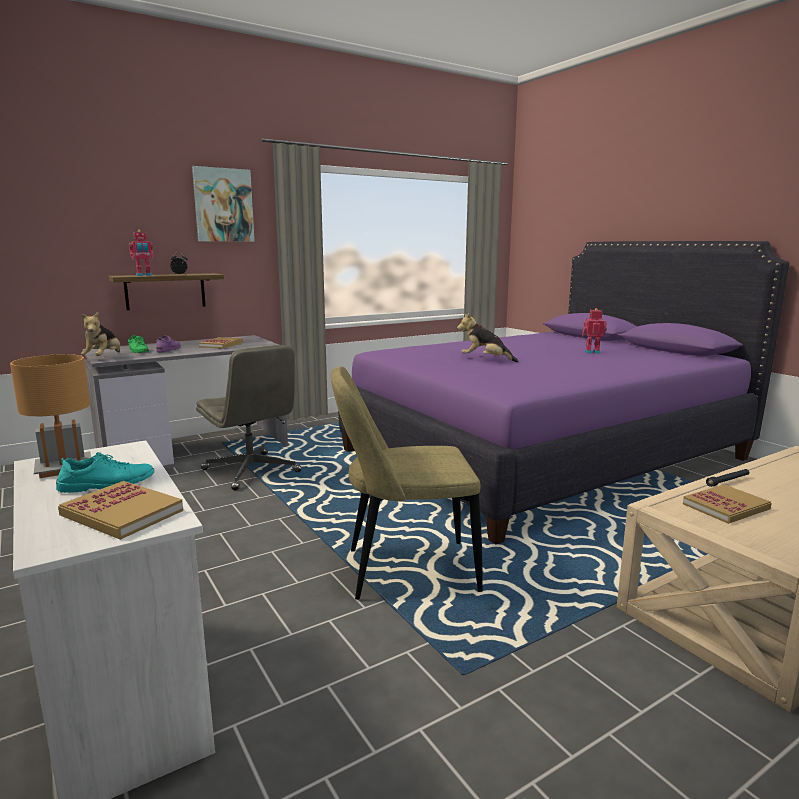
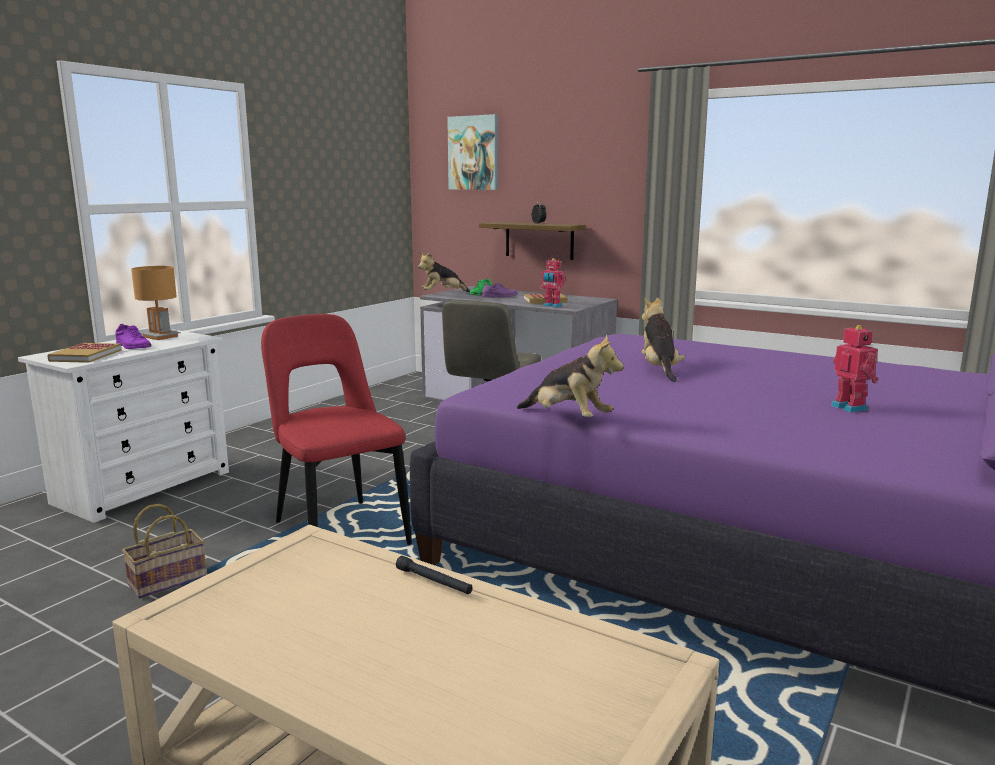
camera: 65 degrees right, 0 degrees up
(107, 484) = (133, 346): turquoise shoe -> purple shoe
(144, 275) = (507, 223): toy robot -> toy robot (551, 306)
(223, 205) = (602, 149): picture -> picture (473, 153)
(404, 570) = (338, 531): beige chair -> red chair
(449, 682) = (169, 579): none -> basket
(587, 386) = (568, 418): none -> plush toy
(726, 507) = (332, 579): book -> none

